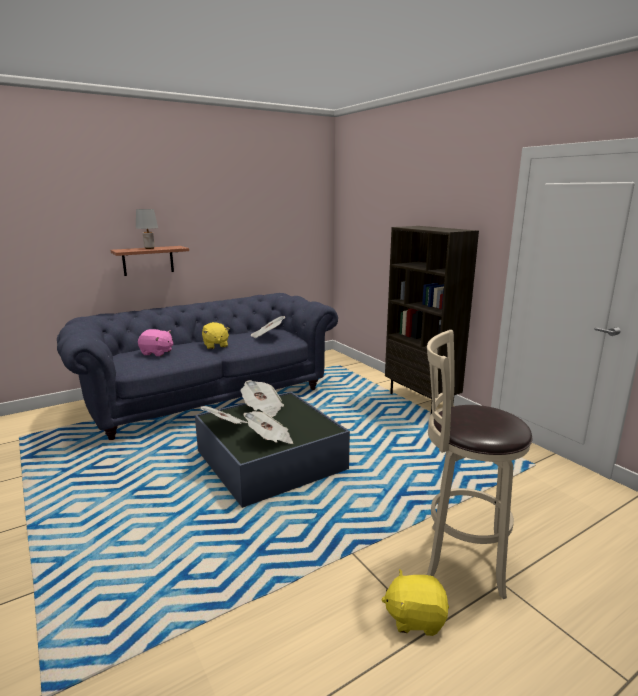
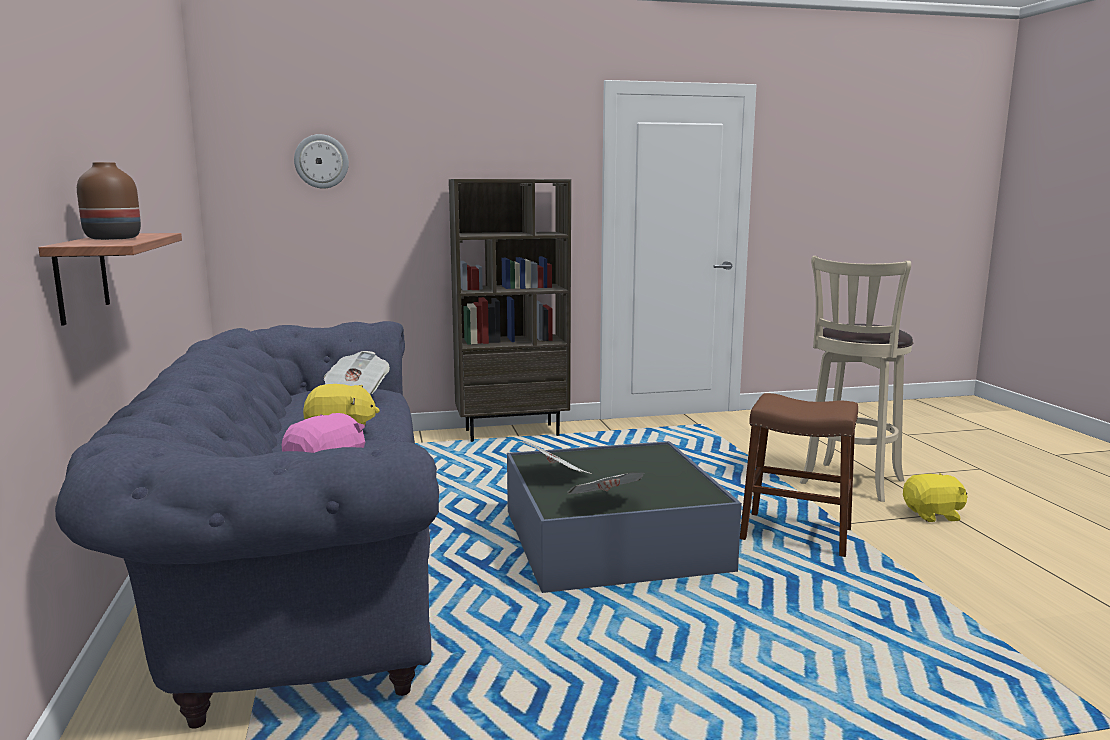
camera: 70 degrees left, 5 degrees down
(149, 248) = (114, 238): grey table lamp -> brown vase
(270, 439) = (667, 482): newspaper -> none
(317, 530) = (796, 534): none -> brown stool
(370, 211) = (321, 161): none -> wall clock
(415, 618) = (933, 515): yellow plush toy -> yellow plush toy turned 120 degrees counterclockwise

